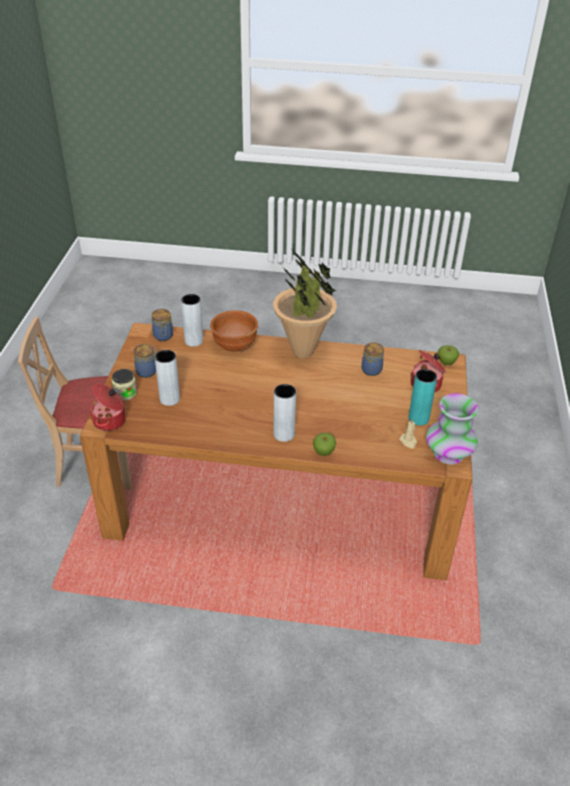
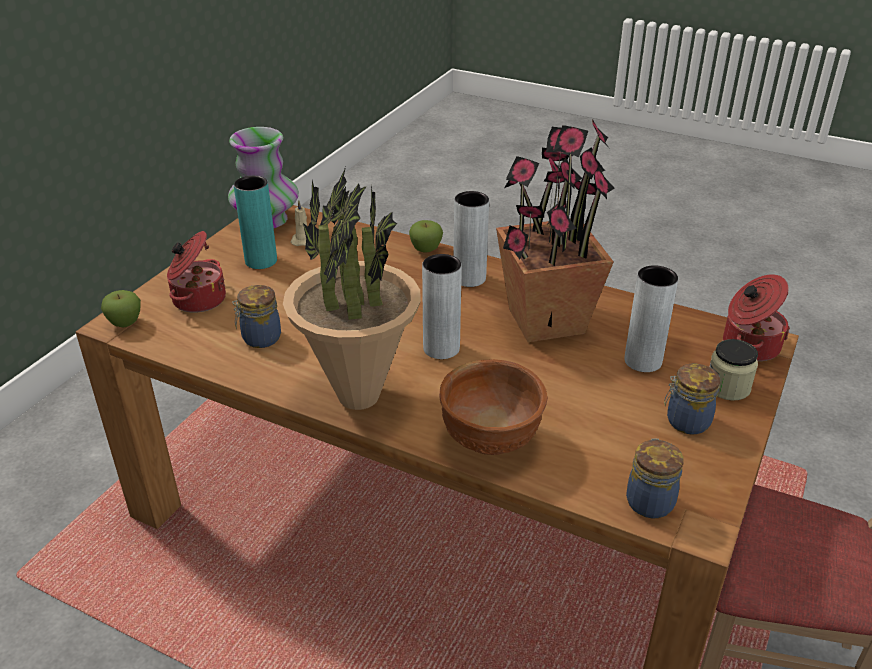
camera: 160 degrees left, 5 degrees down
(194, 341) = (578, 473): grey vase -> grey vase (441, 348)
(228, 413) = (545, 320): none -> potted plant

